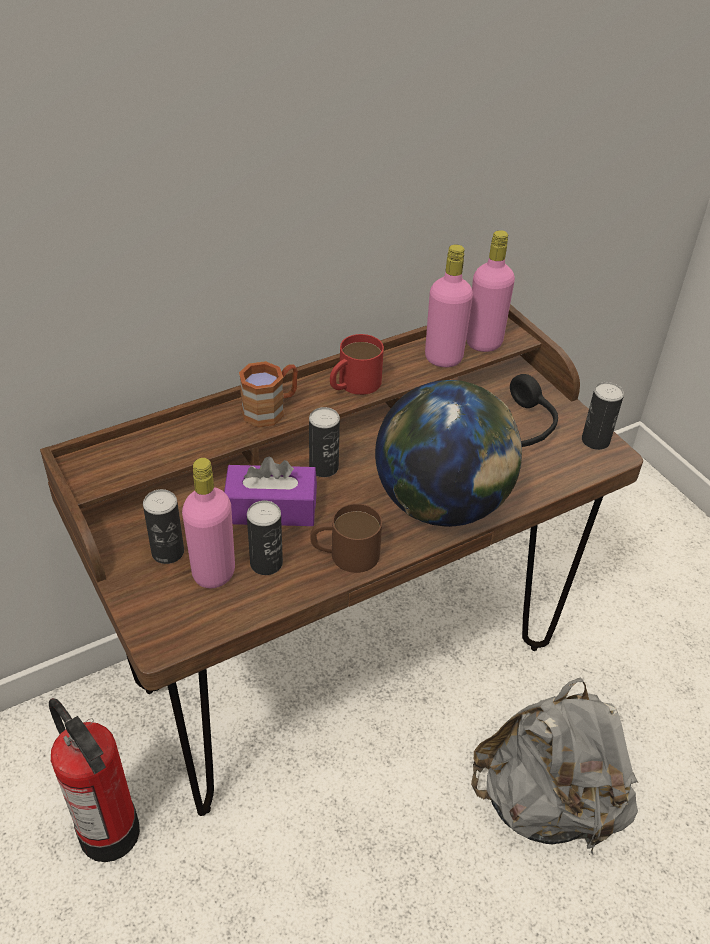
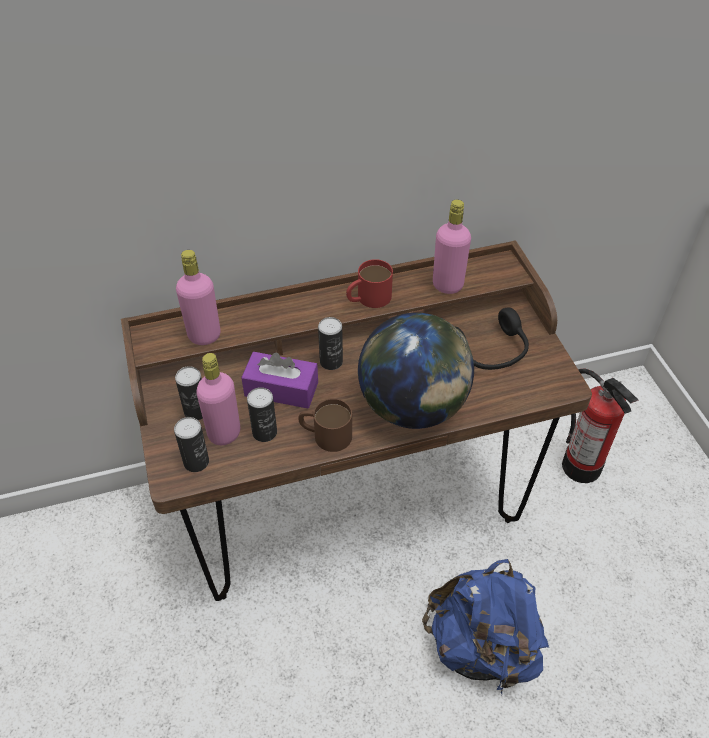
camera: 15 degrees right, 5 degrees up
(109, 831) = (152, 598): fire extinguisher -> fire extinguisher (581, 466)
(271, 409) = (298, 310): brown mug -> none
(484, 343) = (485, 276): pink bottle -> pink bottle (204, 335)
(547, 803) = (481, 646): grey backpack -> blue backpack
(595, 440) = (557, 372): can -> can (196, 462)

